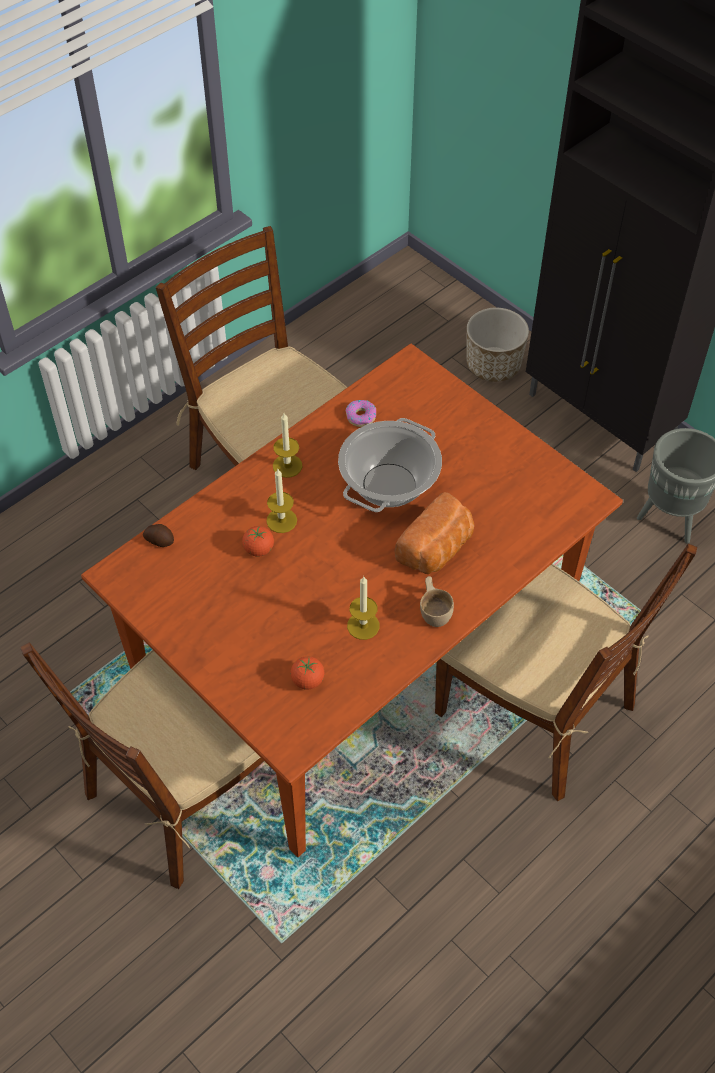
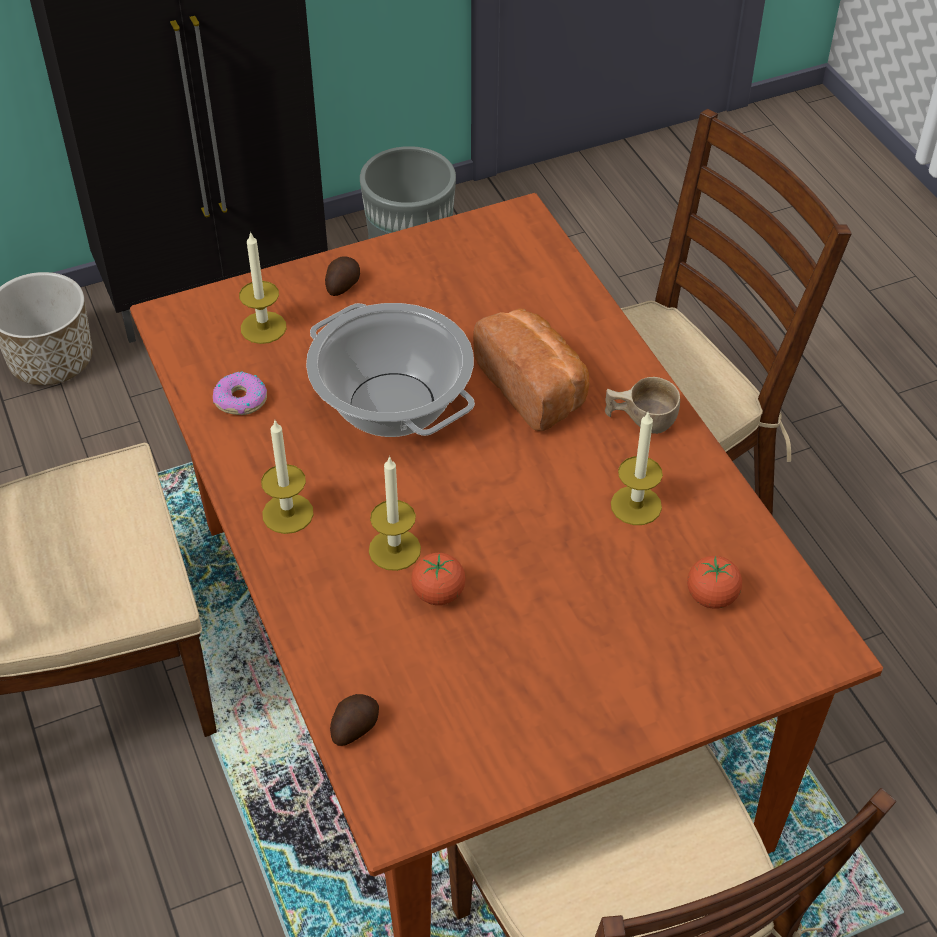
camera: 70 degrees left, 5 degrees down
(422, 406) = (263, 327): none -> candle
(477, 429) = (342, 285): none -> potato

